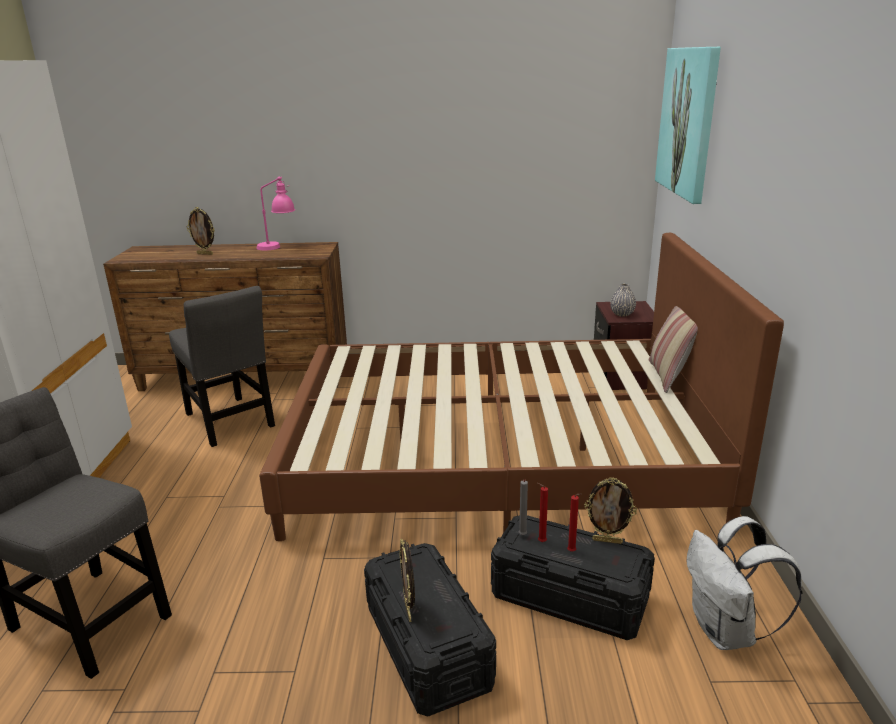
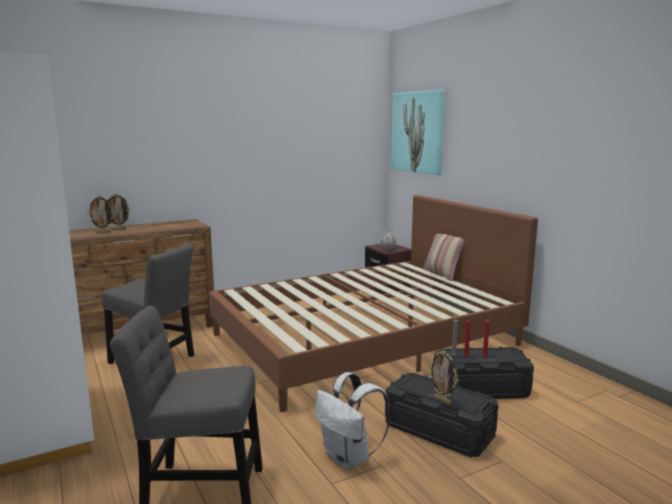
camera: 30 degrees left, 10 degrees down
(278, 247) = (157, 225): pink table lamp -> none
(607, 540) = (494, 348): picture frame -> picture frame (119, 229)
(726, 632) = (561, 382): white backpack -> white backpack (349, 458)

